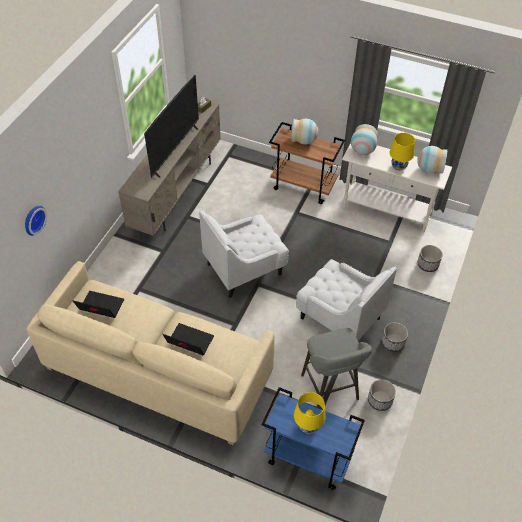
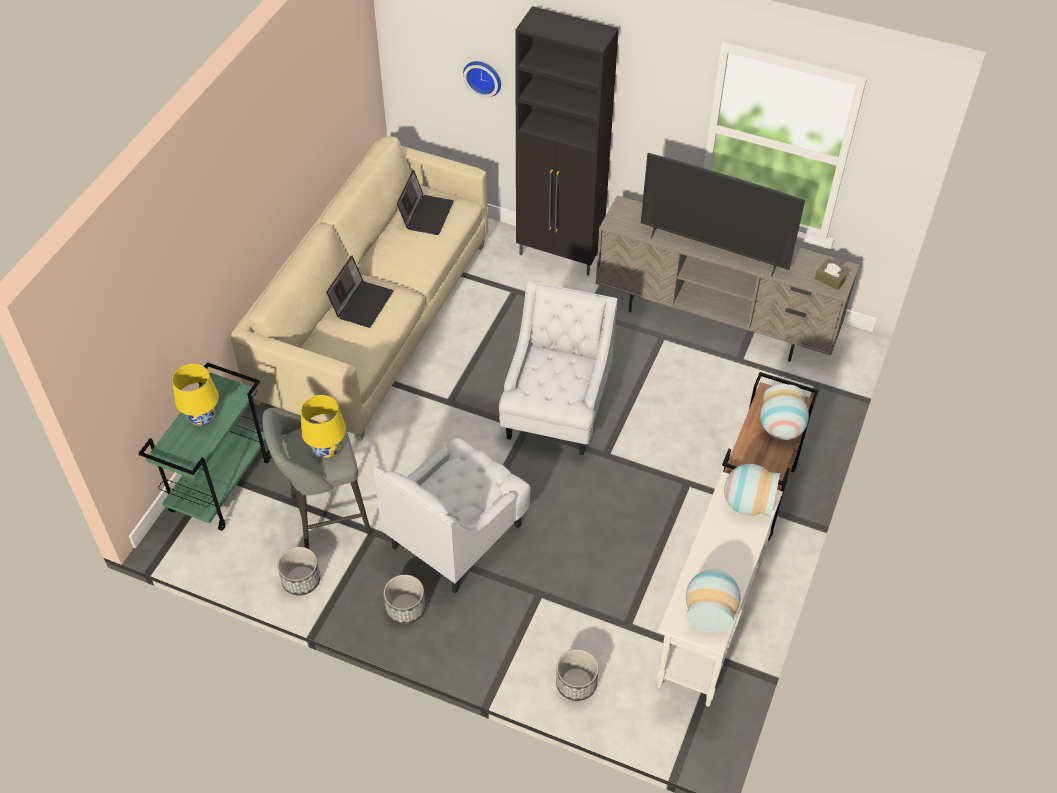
camera: 90 degrees right, 0 degrees up
(109, 263) = (560, 255): none -> black cabinet
(245, 269) = (556, 412): white armchair -> white armchair turned 45 degrees clockwise
(307, 458) = (221, 484): blue cart -> green cart
(399, 166) = (712, 560): yellow table lamp -> yellow table lamp (327, 449)

